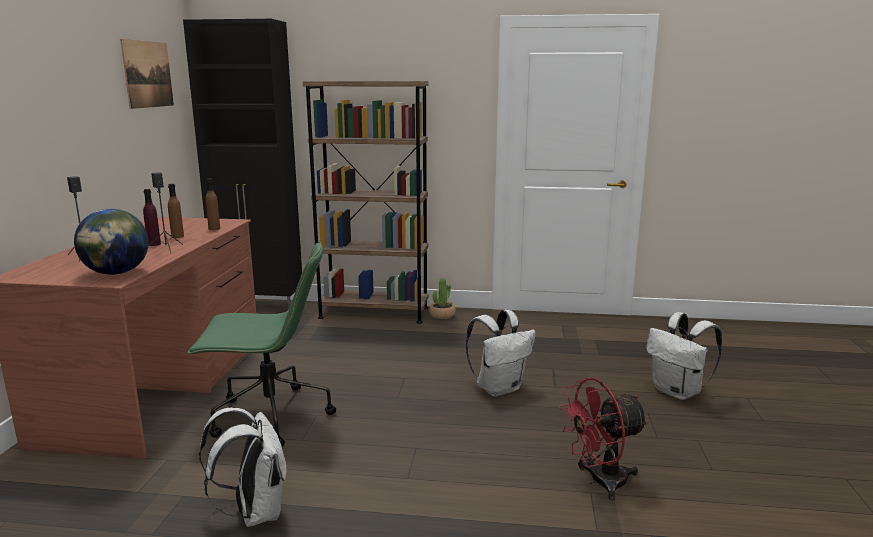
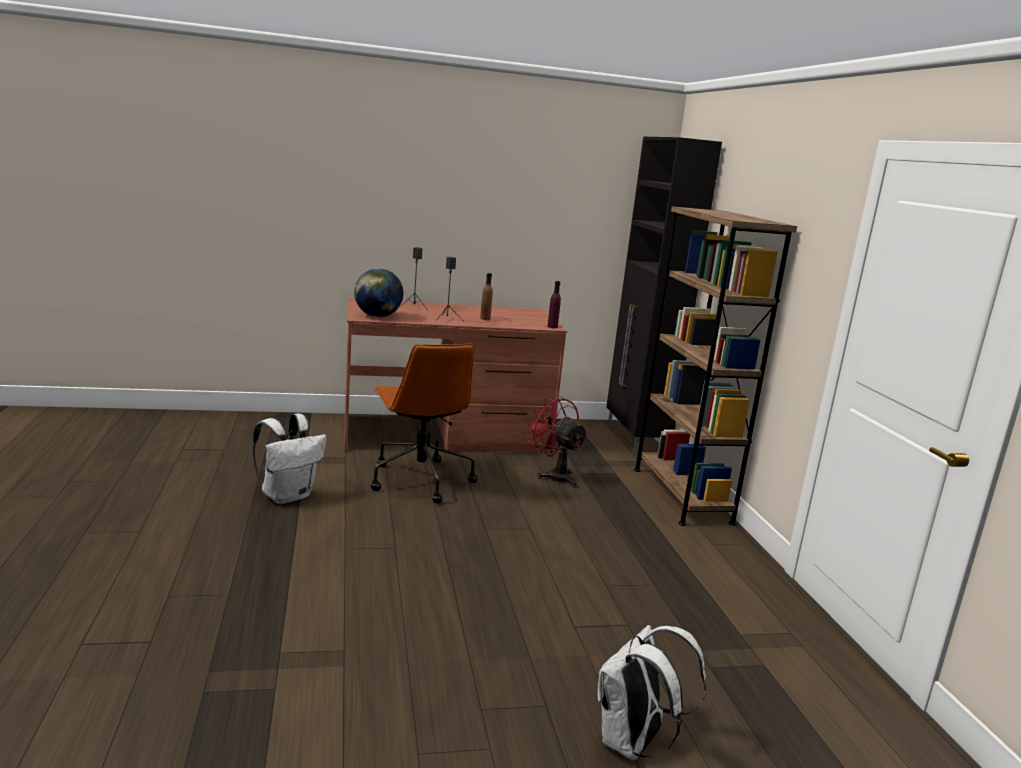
camera: 70 degrees right, 0 degrees up
(148, 74) = (588, 185): picture -> none
(154, 244) = (457, 316): purple bottle -> purple bottle (552, 327)
(214, 229) = (519, 324): brown bottle -> none
(269, 417) = (419, 479): green office chair -> brown office chair
(442, 315) = (721, 536): potted plant -> none
(499, 388) = (543, 586): white backpack -> none
(599, 481) = (365, 657): red fan -> red fan (554, 475)

